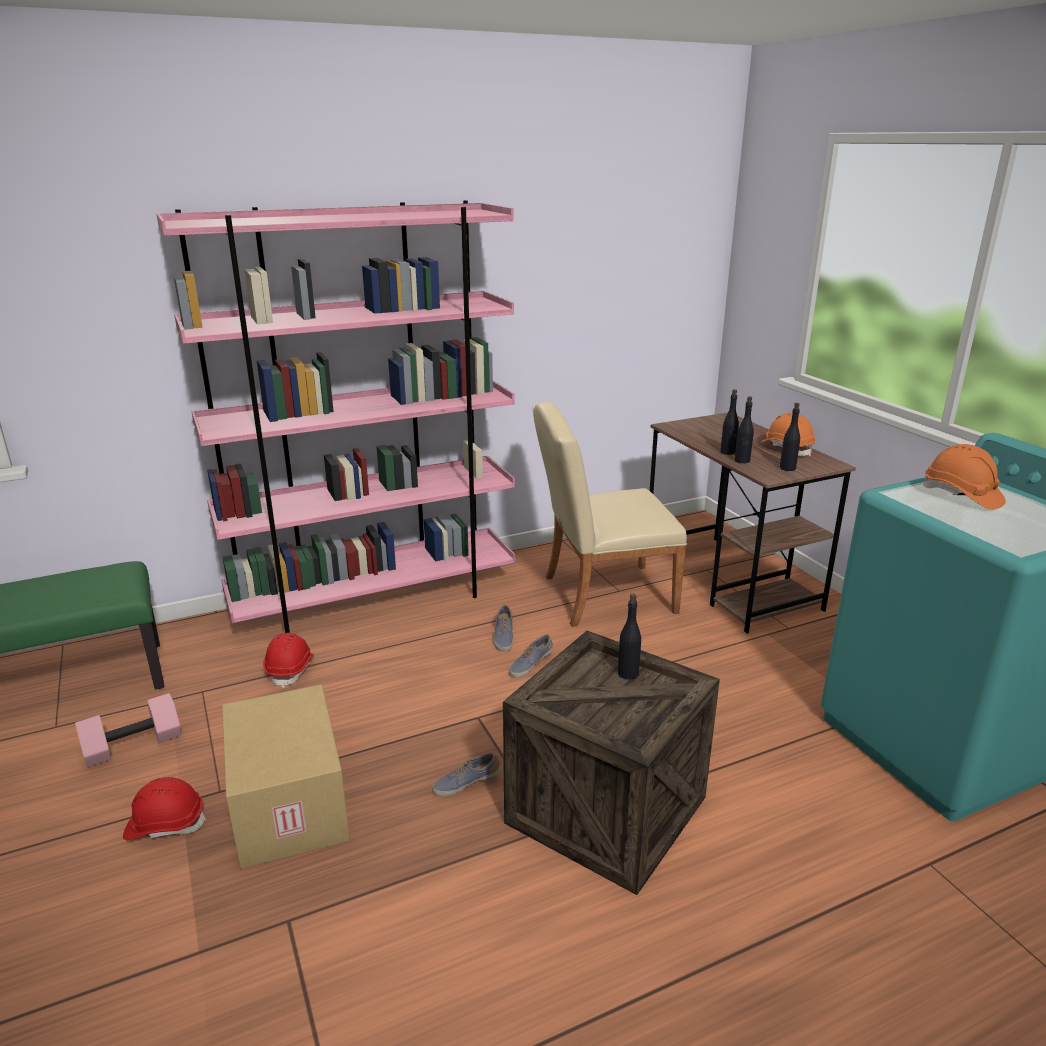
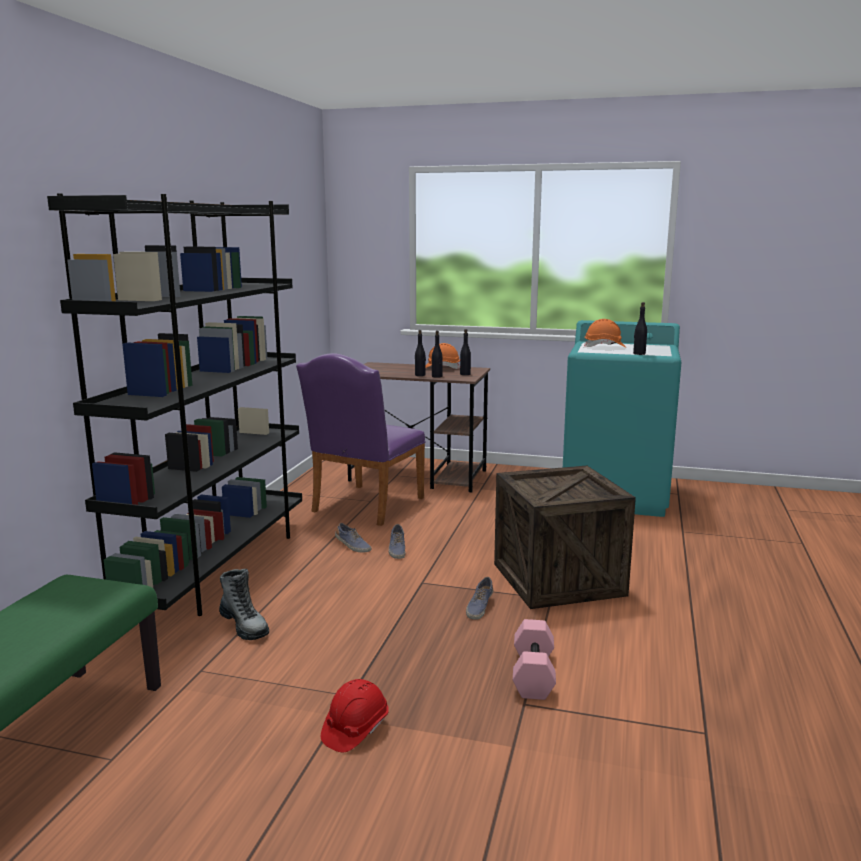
camera: 50 degrees left, 10 degrees down
(134, 743) = (219, 721): pink dumbbell -> pink dumbbell (532, 673)
(286, 804) = (407, 672): cardboard box -> none
(291, 669) = (244, 625): red hard hat -> boot
(376, 599) = (217, 567): pink bookcase -> black bookcase
(599, 595) = (364, 507): beige chair -> purple chair
(628, 673) = (547, 480): black bottle -> black bottle (639, 354)

